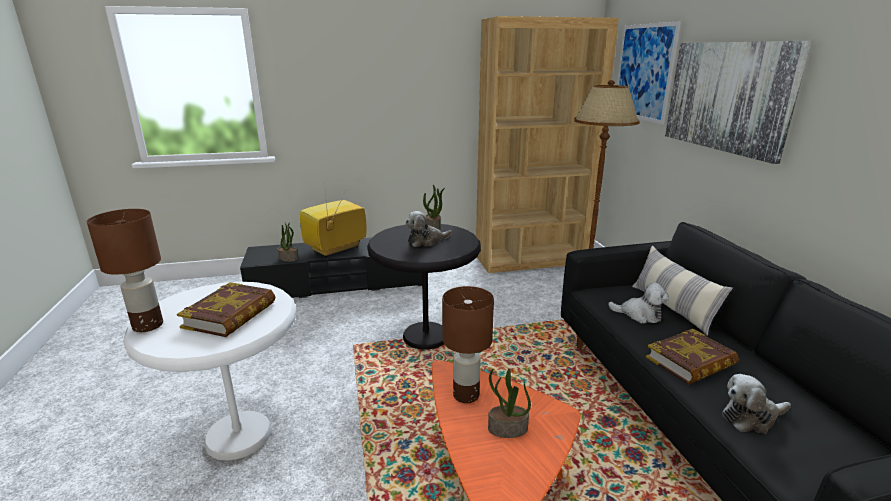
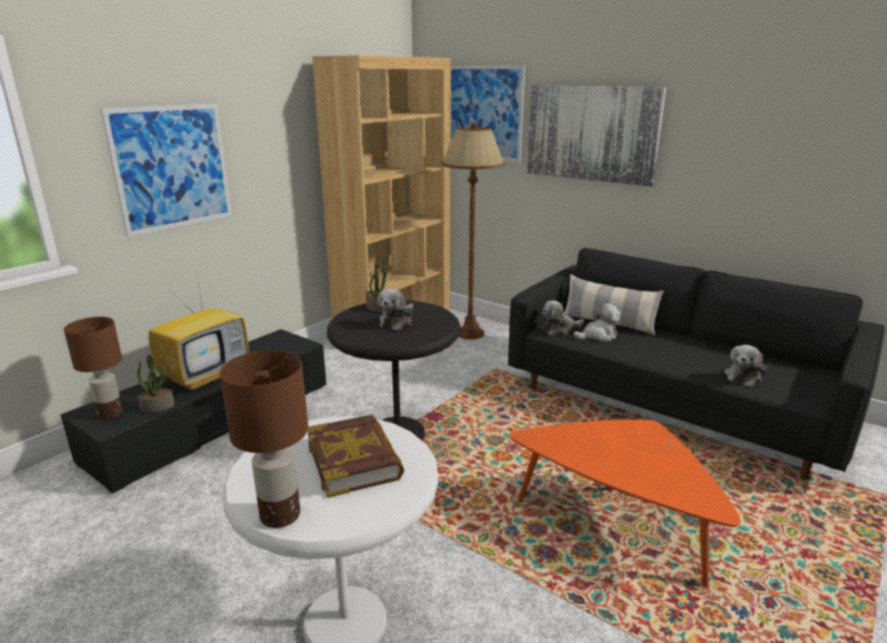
camera: 40 degrees left, 0 degrees up
(335, 249) = (206, 375): television -> television turned 150 degrees counterclockwise
(350, 100) = (172, 167): none -> picture
(465, 395) = (575, 448): brown table lamp -> brown table lamp (110, 414)
(507, 429) = (636, 455): potted plant -> none
(608, 297) = (559, 329): none -> plush toy
(691, 362) = (672, 356): book -> none

